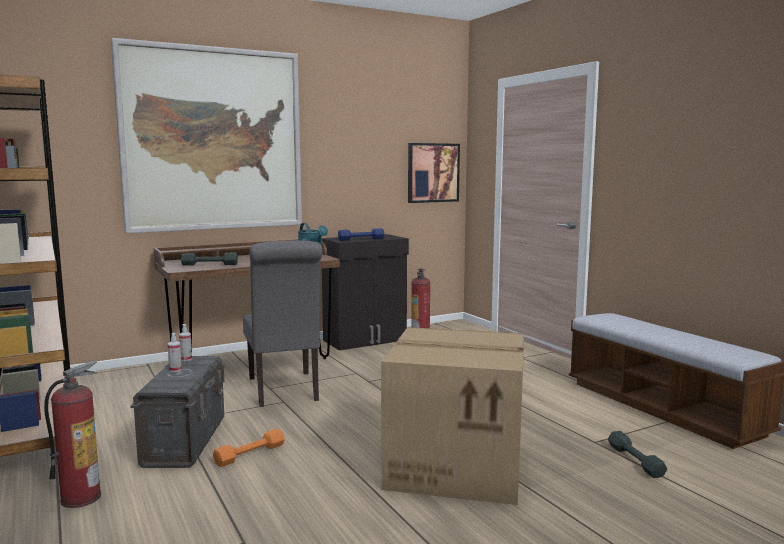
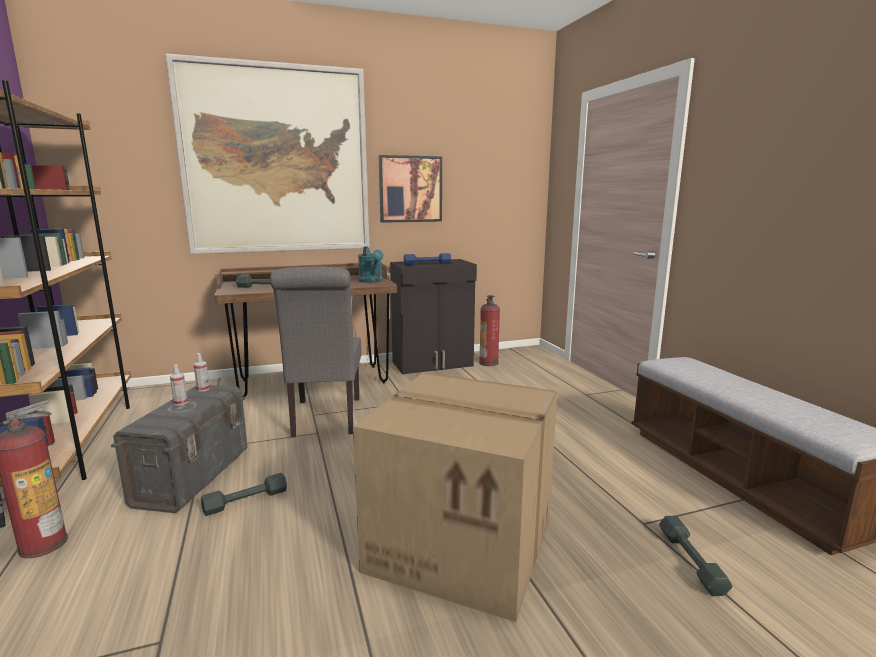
camera: 10 degrees right, 5 degrees up
(250, 454) = (246, 500): orange dumbbell -> grey dumbbell
(433, 172) = (511, 196): picture -> picture (410, 189)

